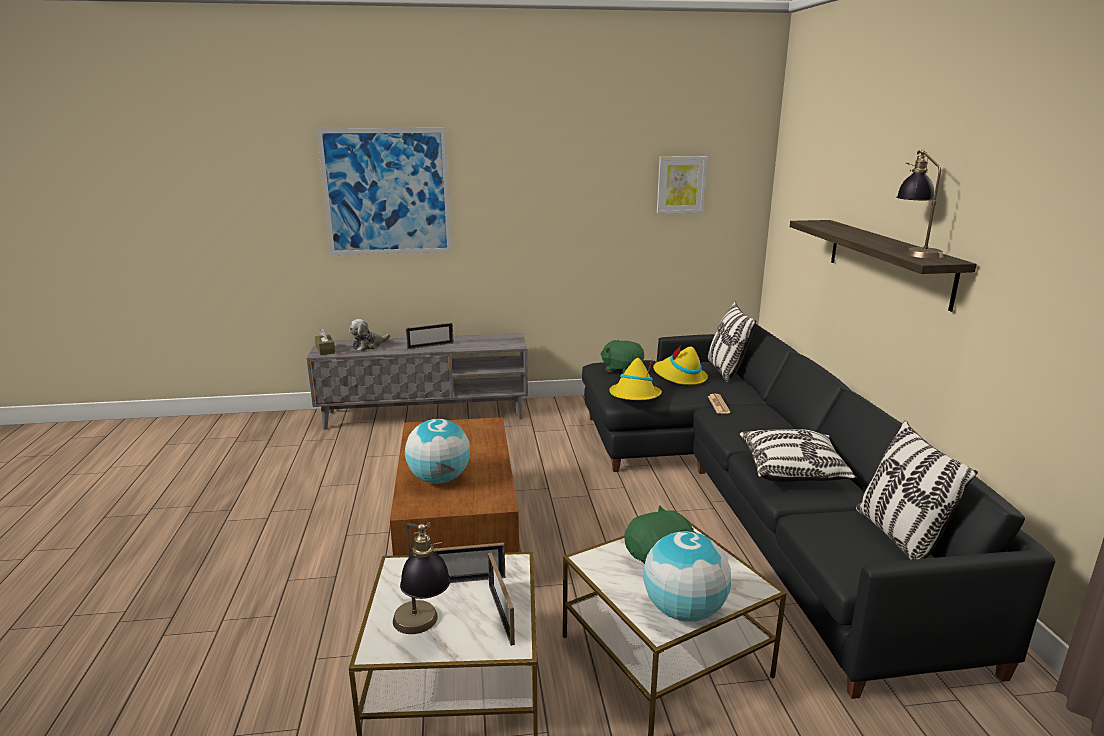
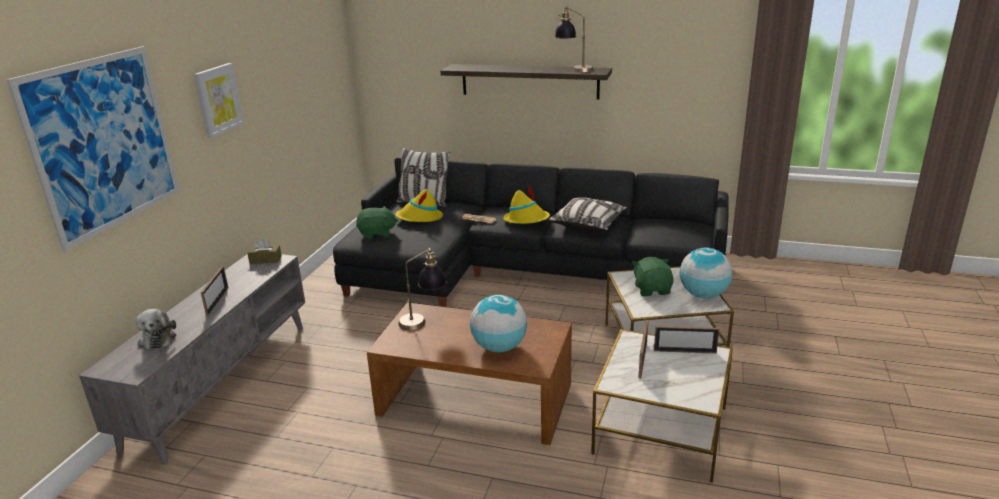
camera: 65 degrees left, 5 degrees up
(325, 350) = (129, 369): brown tissue box -> brown tissue box (265, 260)
(422, 630) = (691, 383): table lamp -> table lamp (424, 321)
(622, 369) = (377, 234): green plush toy -> green plush toy turned 150 degrees counterclockwise
(634, 396) = (435, 241): yellow hat -> yellow hat (527, 220)
(681, 184) = (310, 61): picture -> picture (218, 99)
(898, 537) = (671, 222): pillow -> none

